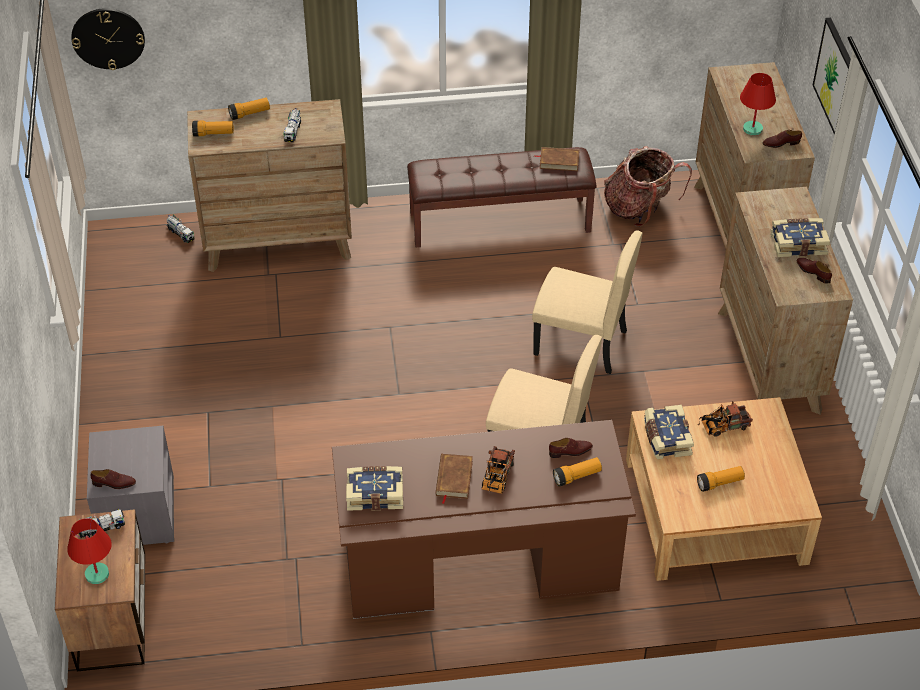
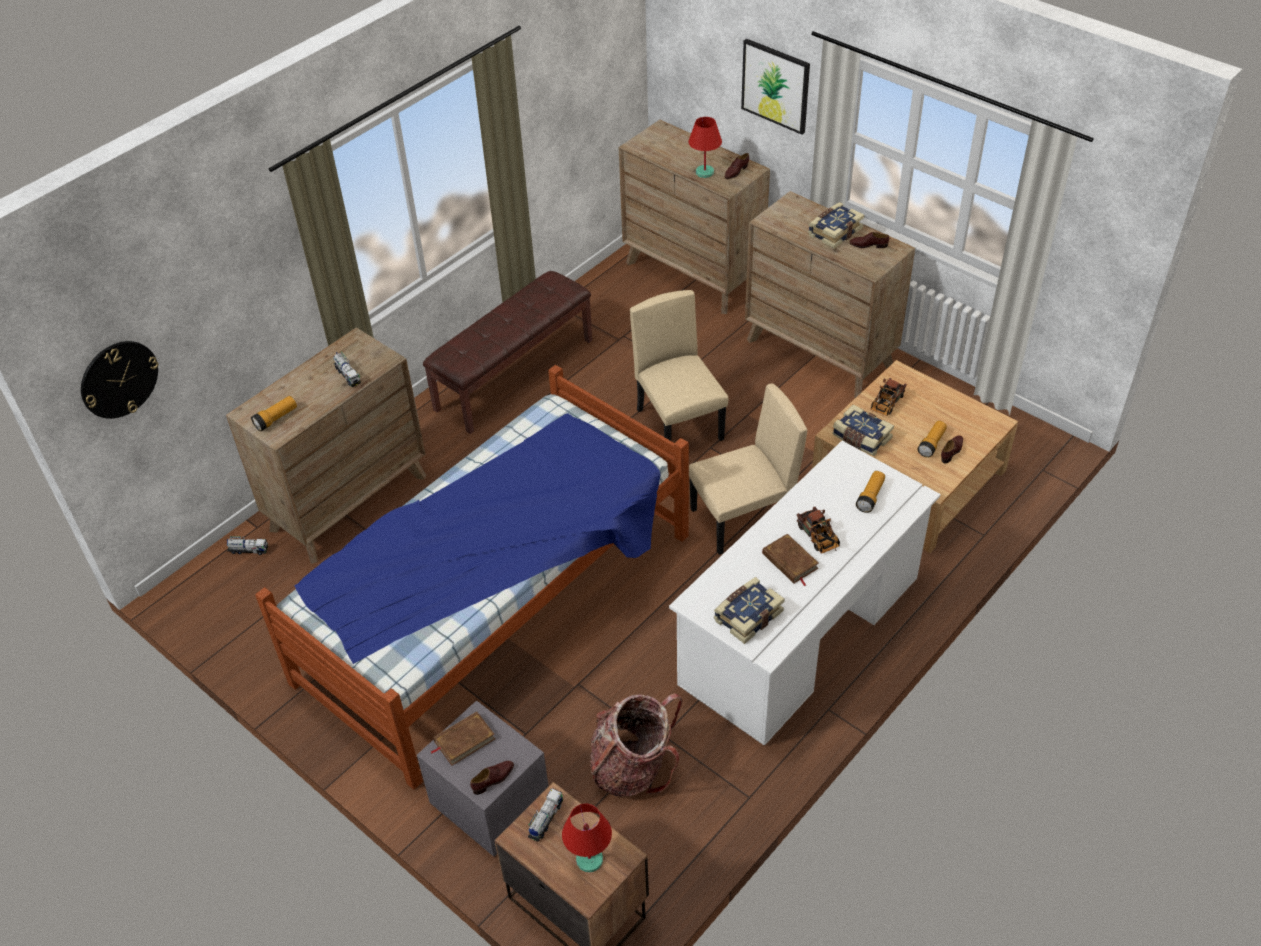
camera: 40 degrees left, 0 degrees up
(249, 114) = (289, 384): flashlight -> none
(290, 388) = (498, 608): none -> bed
(479, 562) = (801, 632): brown desk -> white desk
(559, 161) = (546, 290): brown book -> brown book (464, 740)
(570, 451) = (844, 482): brown shoe -> brown shoe (952, 451)
(580, 343) = (680, 424): beige chair -> beige chair turned 90 degrees counterclockwise
(639, 209) = (607, 302): backpack -> backpack (633, 767)

